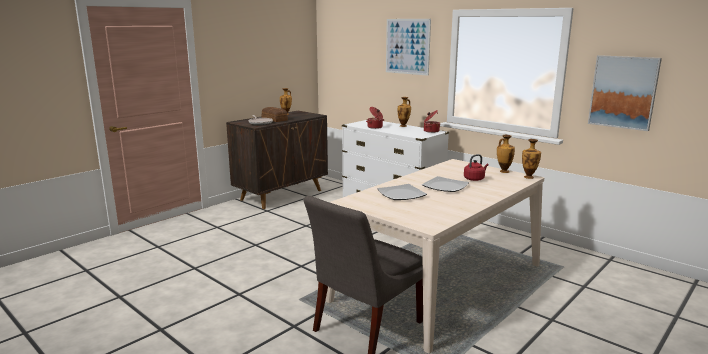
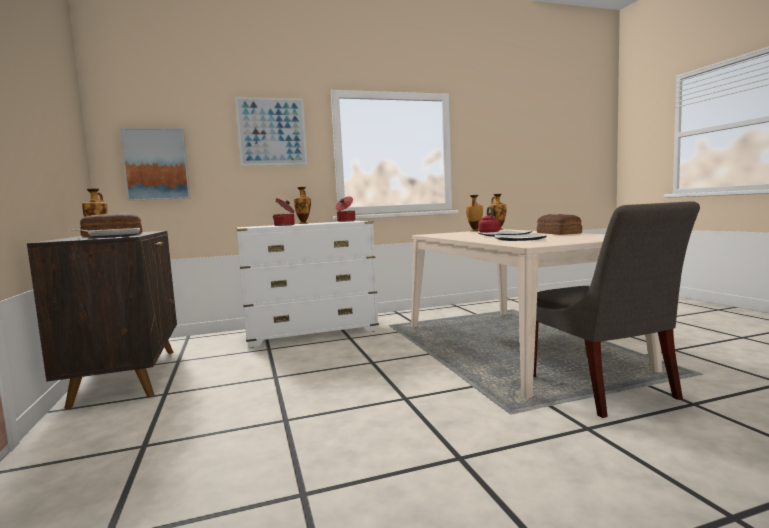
camera: 60 degrees left, 10 degrees down
(472, 201) = (558, 233): none -> bread
(623, 92) = (493, 162): picture -> picture (156, 164)

